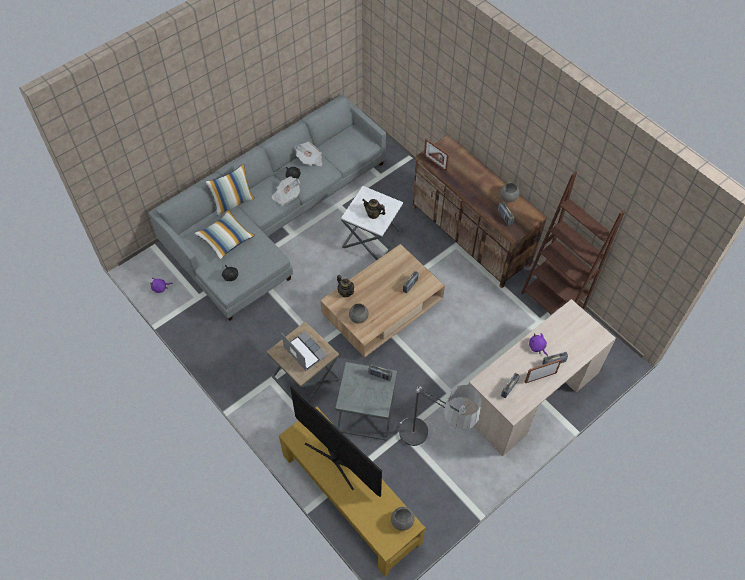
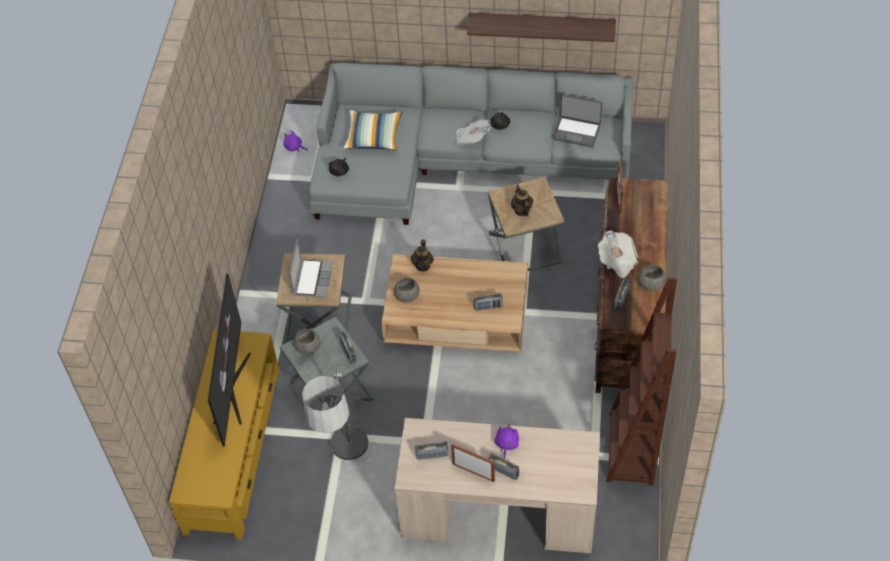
camera: 50 degrees right, 5 degrees down
(233, 202) = (419, 110): pillow -> none
(282, 92) = (542, 26): none -> shelf
(310, 159) = (534, 121): newspaper -> newspaper (617, 261)
(341, 148) = (577, 132): none -> laptop
(372, 239) = (525, 247): white side table -> brown side table
(402, 520) = (220, 485): grey bowl -> grey bowl (308, 347)

